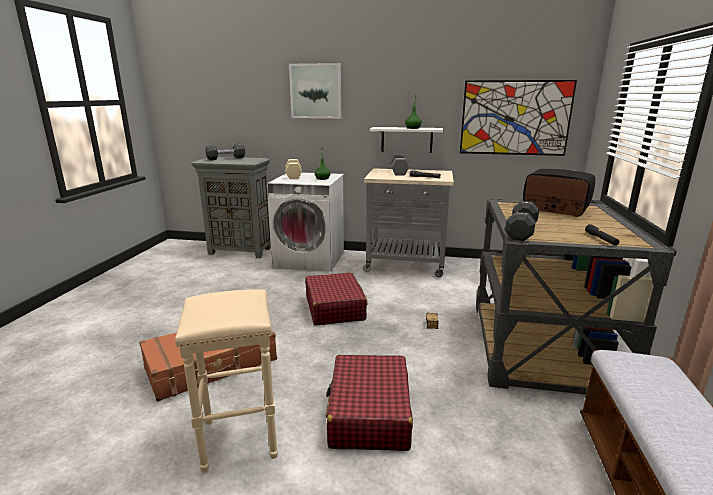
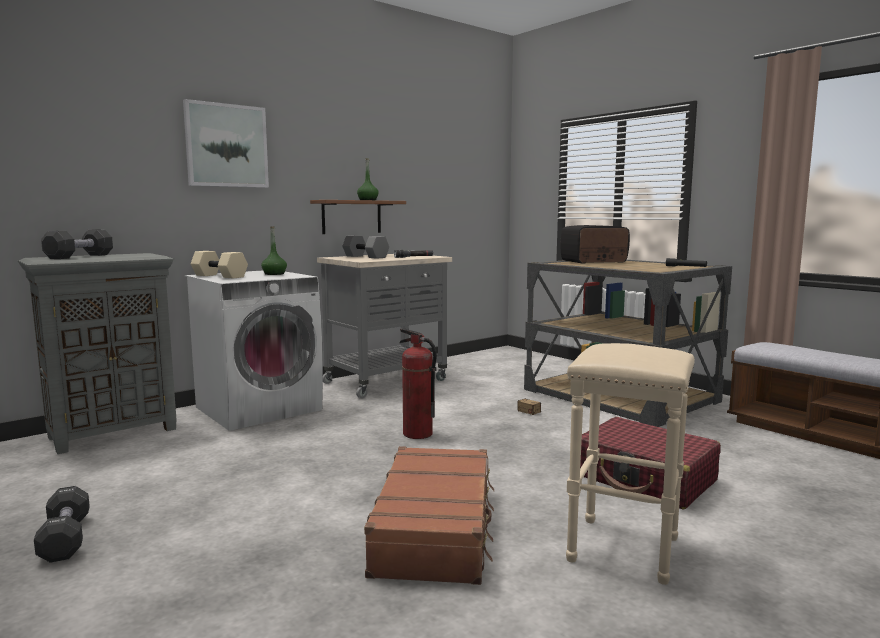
camera: 50 degrees left, 10 degrees down
(335, 308) = (417, 434): red suitcase -> fire extinguisher
(406, 140) = (351, 217): white shelf -> brown shelf
(515, 118) = (453, 190): picture -> none
(521, 231) = (640, 269): black dumbbell -> black dumbbell (65, 538)

